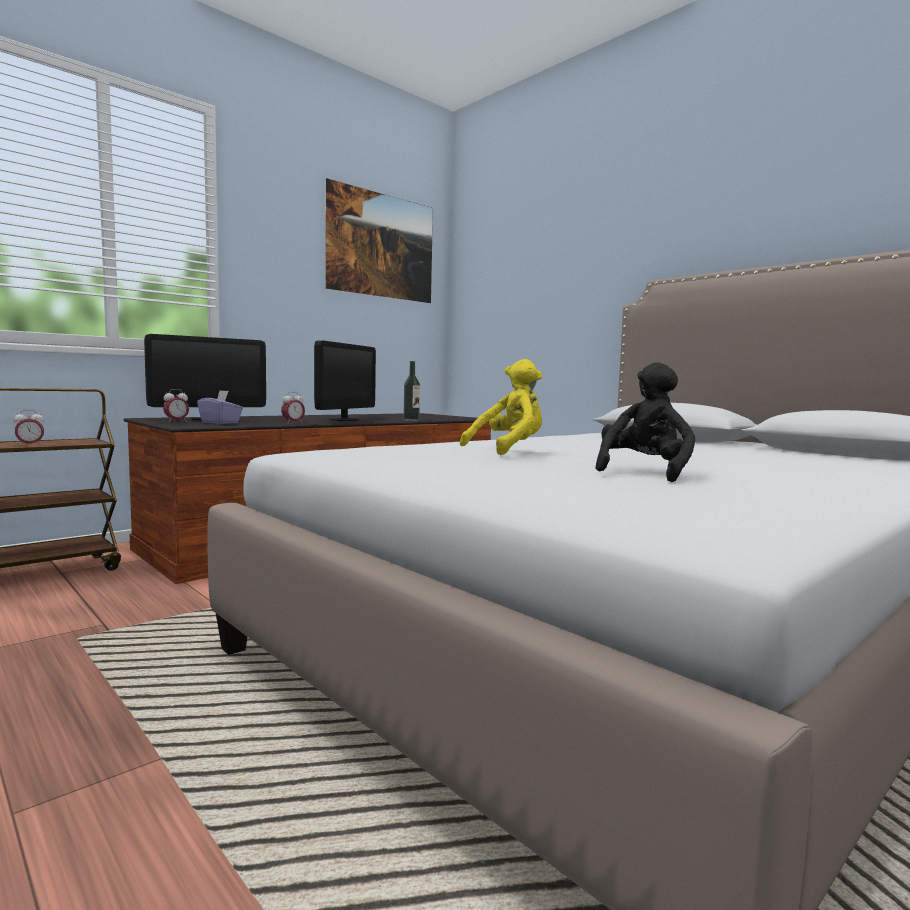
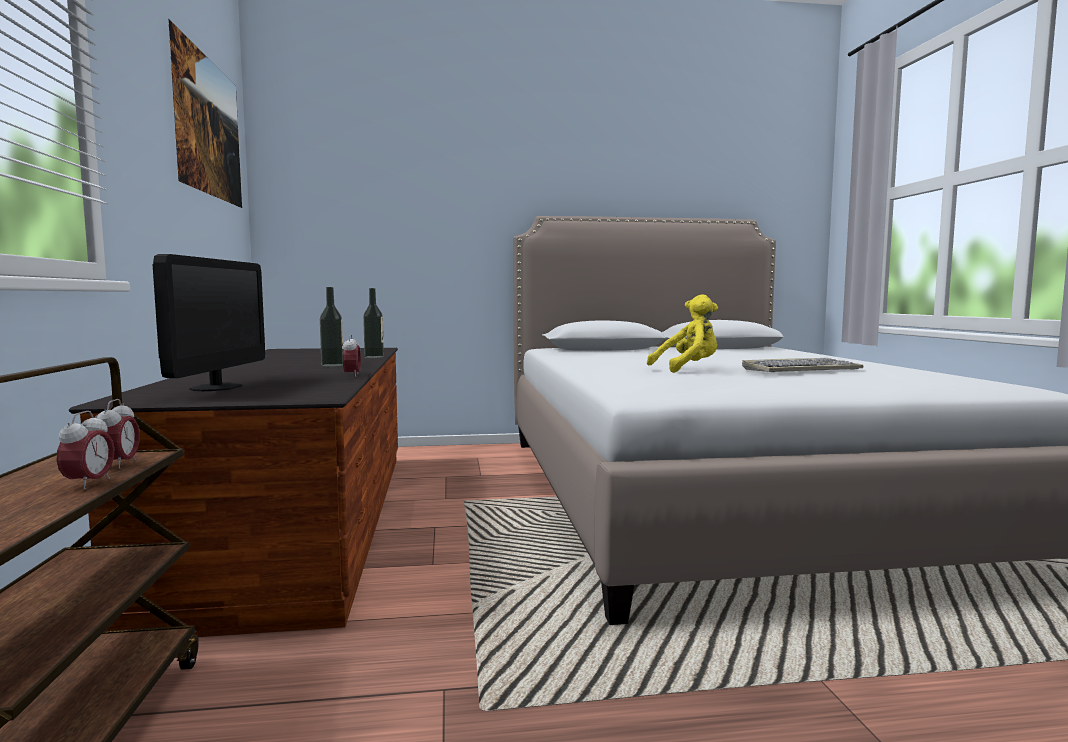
camera: 55 degrees left, 0 degrees up
(176, 421) = (232, 396): alarm clock -> alarm clock (119, 464)
(220, 422) = (292, 387): purple tissue box -> none
(344, 420) = (332, 365): monitor -> bottle
(509, 450) = (688, 369): yellow plush toy -> yellow plush toy turned 75 degrees clockwise
(644, 472) = (800, 370): black plush toy -> keyboard

